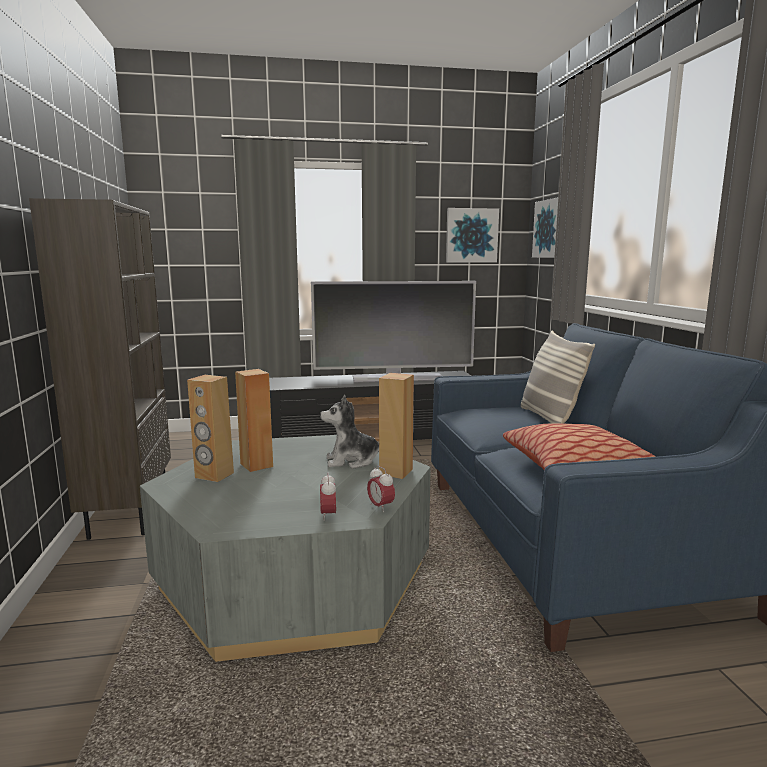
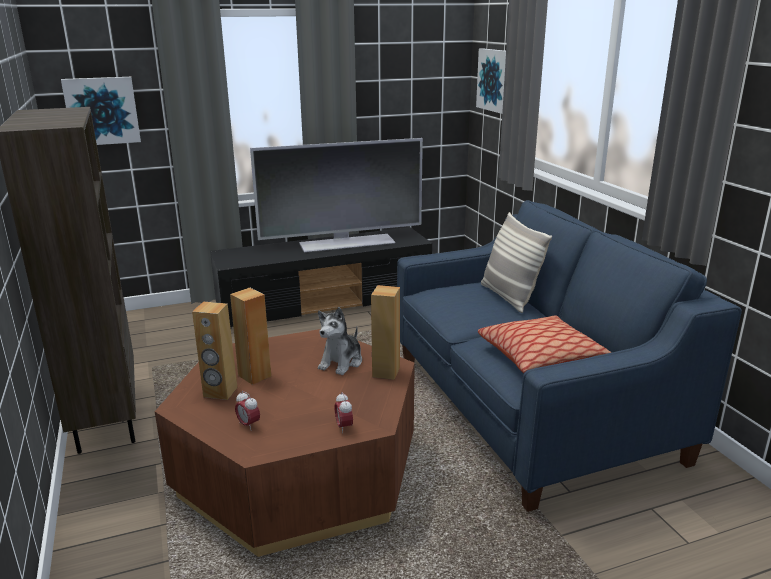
camera: 10 degrees left, 10 degrees up
(295, 577) = (298, 470): grey coffee table -> brown coffee table
(351, 461) = (341, 362): plush toy -> plush toy turned 45 degrees counterclockwise
(380, 507) = (385, 413): alarm clock -> alarm clock (248, 425)
(471, 235) = (413, 83): picture -> picture (102, 111)

